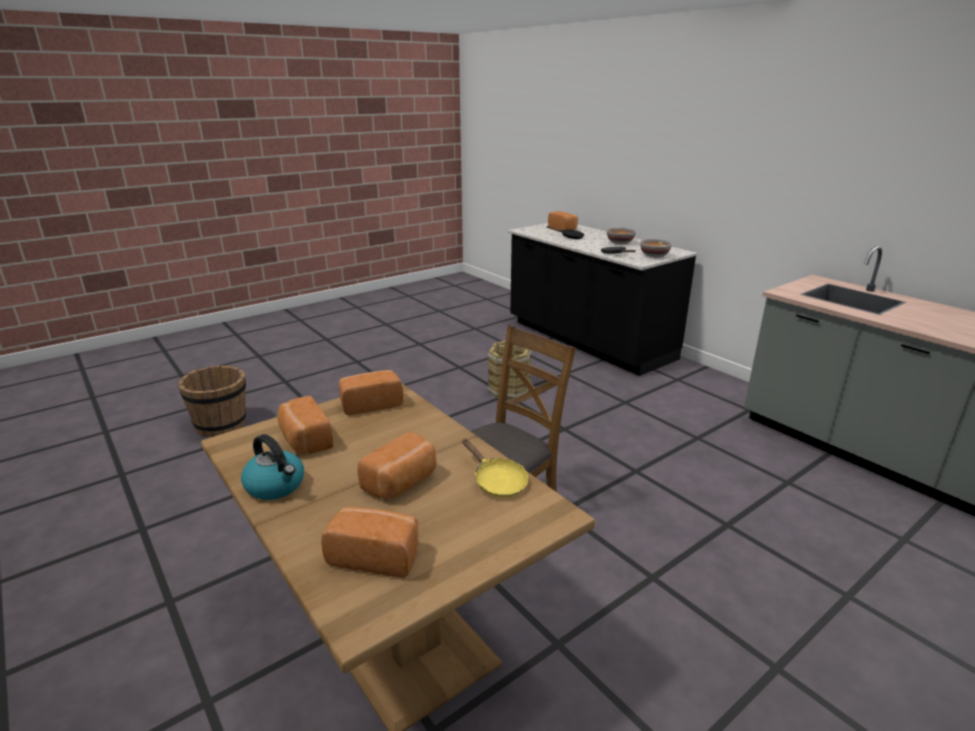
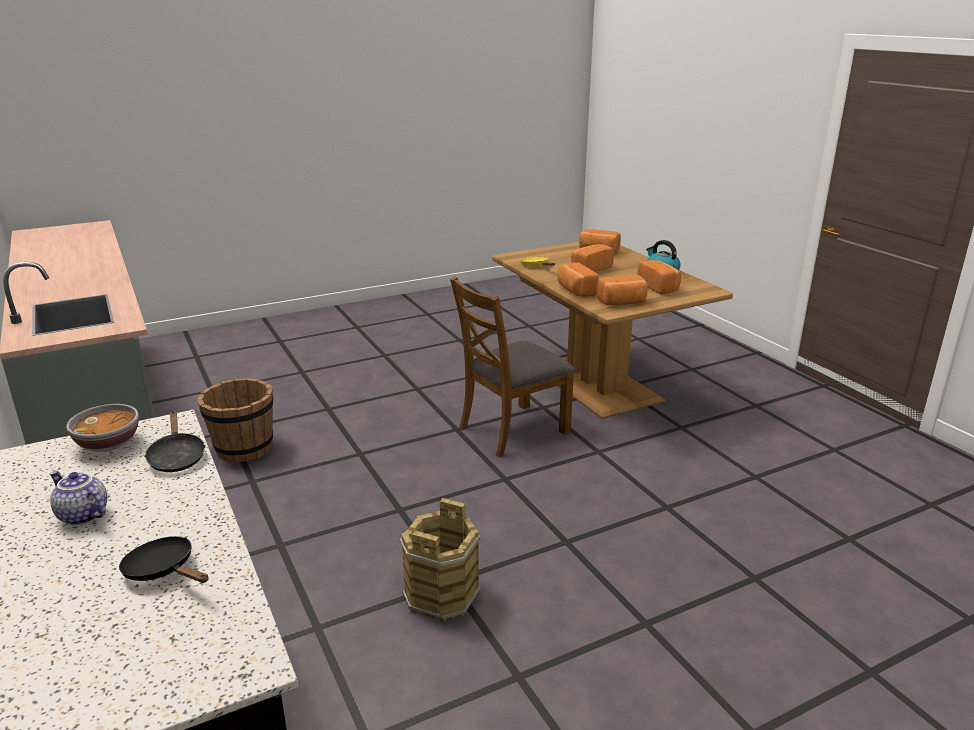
camera: 170 degrees left, 0 degrees up
(222, 425) = (885, 566): brown bucket -> brown bucket (243, 448)
(563, 228) = (95, 660): bread -> bread (575, 291)
(620, 242) = (81, 515): bowl -> teapot

